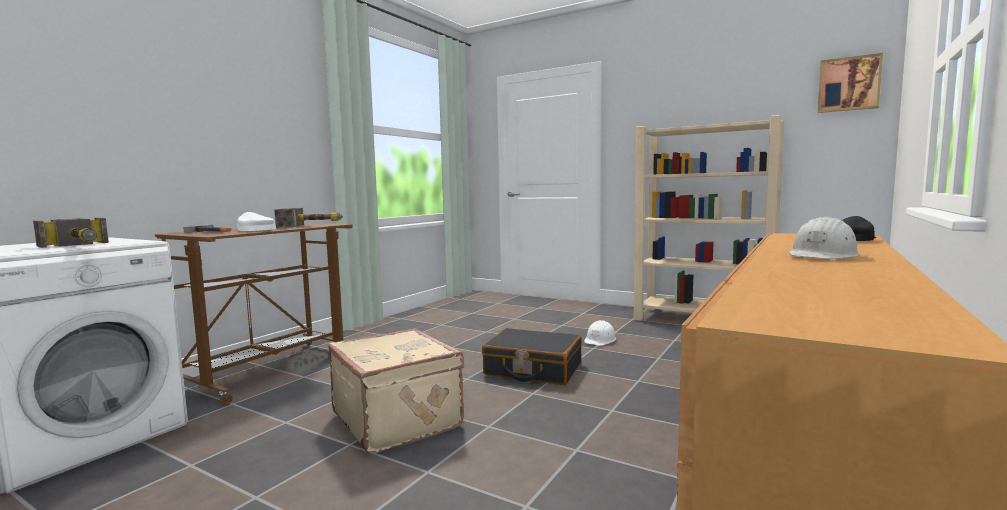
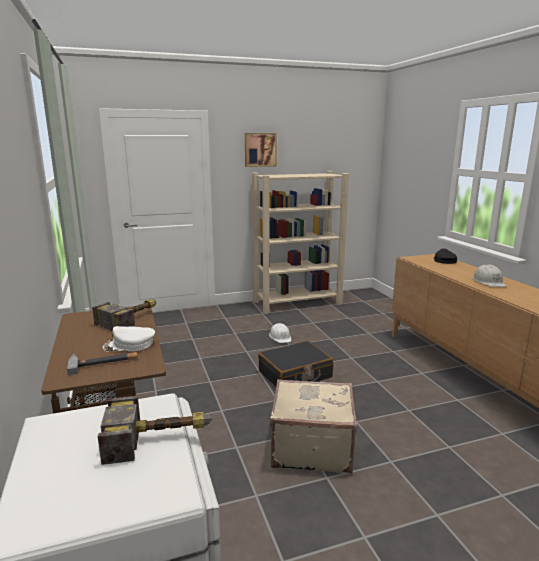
camera: 50 degrees left, 10 degrees up
(848, 84) = (360, 150): picture -> picture (260, 150)

